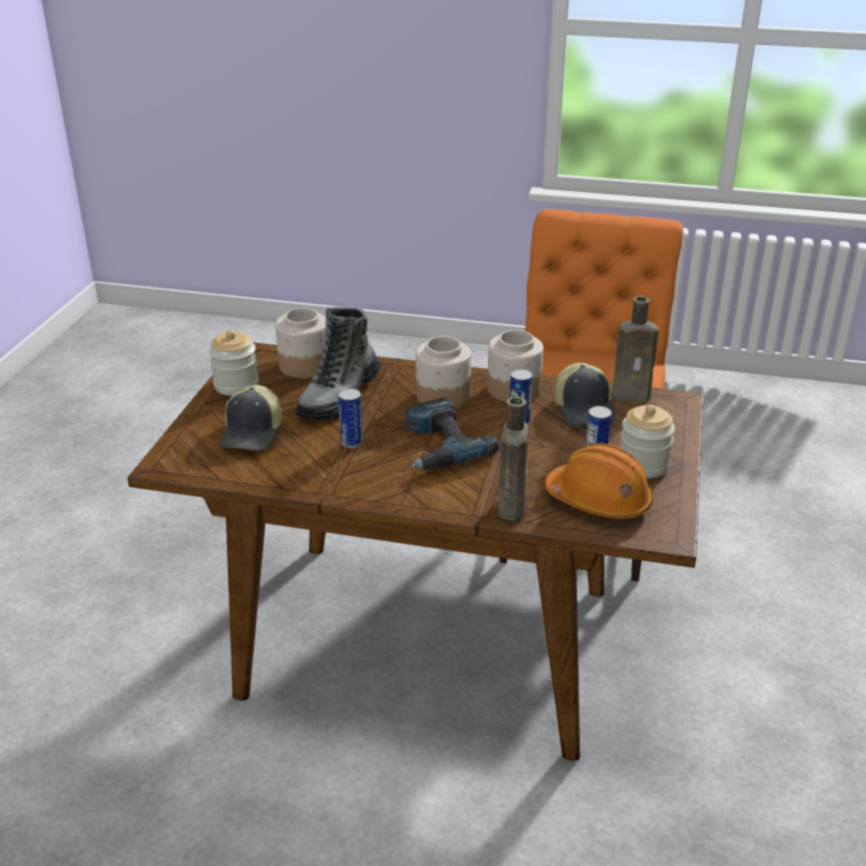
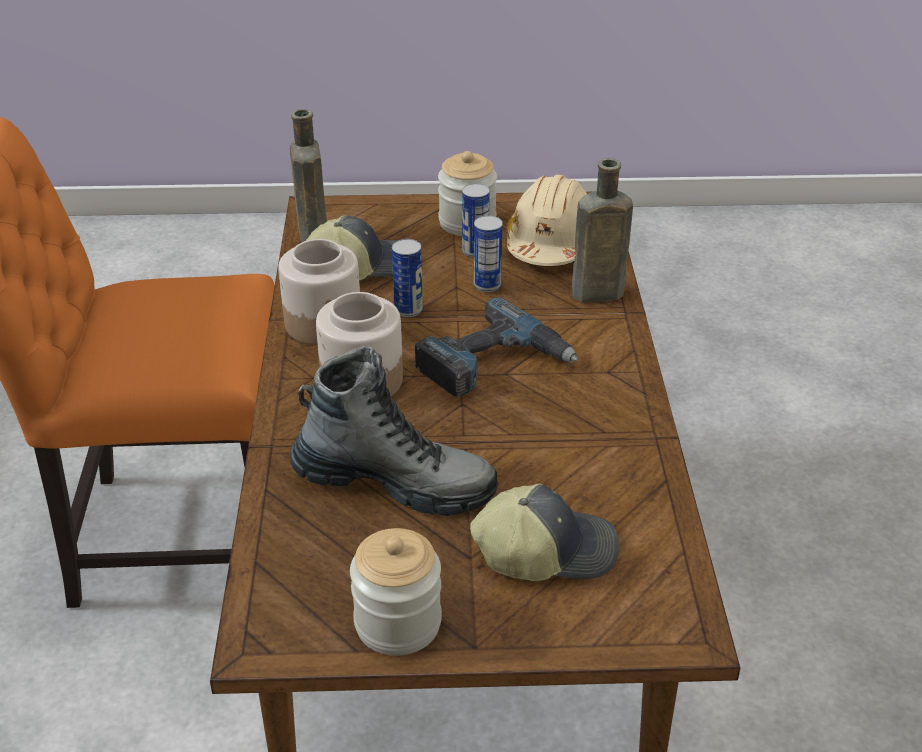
camera: 105 degrees left, 5 degrees up
(304, 366) = (302, 551): jar -> none
(352, 443) = (523, 440): can -> can (487, 285)
(599, 500) = (551, 243): orange hard hat -> beige hard hat

